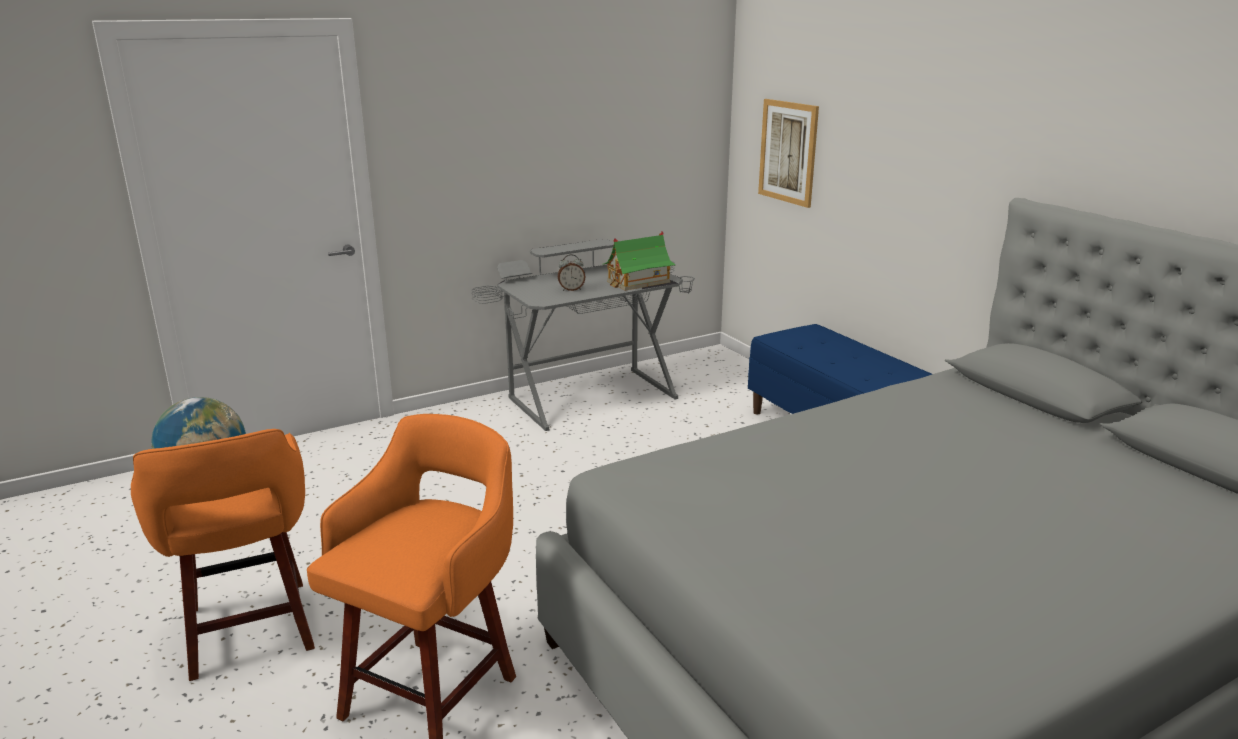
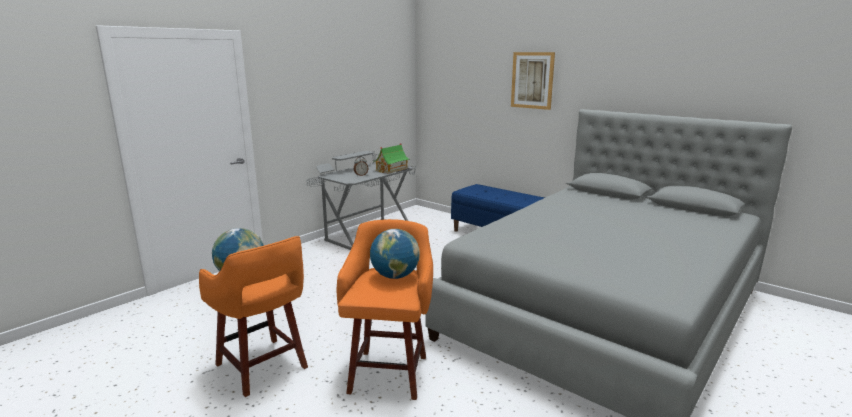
camera: 20 degrees left, 5 degrees down
(437, 528) = (395, 276): none -> globe
(788, 152) = (452, 101): picture -> picture (532, 80)

